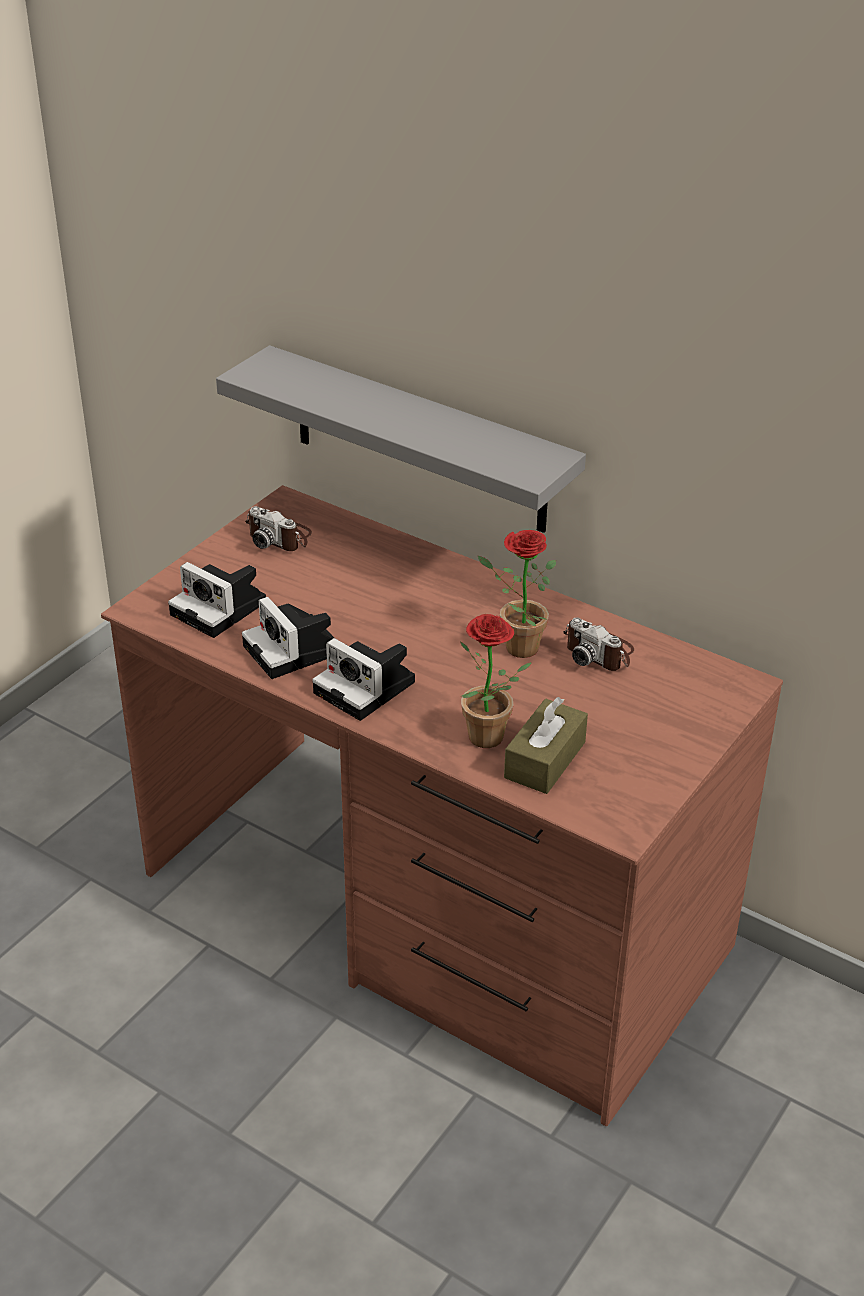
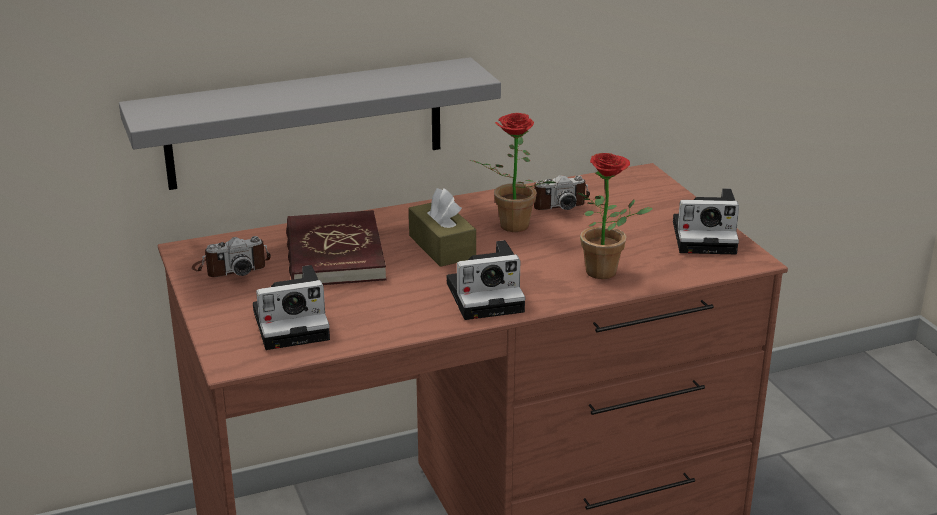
camera: 55 degrees left, 10 degrees down
(295, 651) = (399, 310): camera -> camera (707, 237)
(355, 575) = (334, 254): none -> red book
(545, 760) = (651, 260): brown tissue box -> brown tissue box (442, 247)

